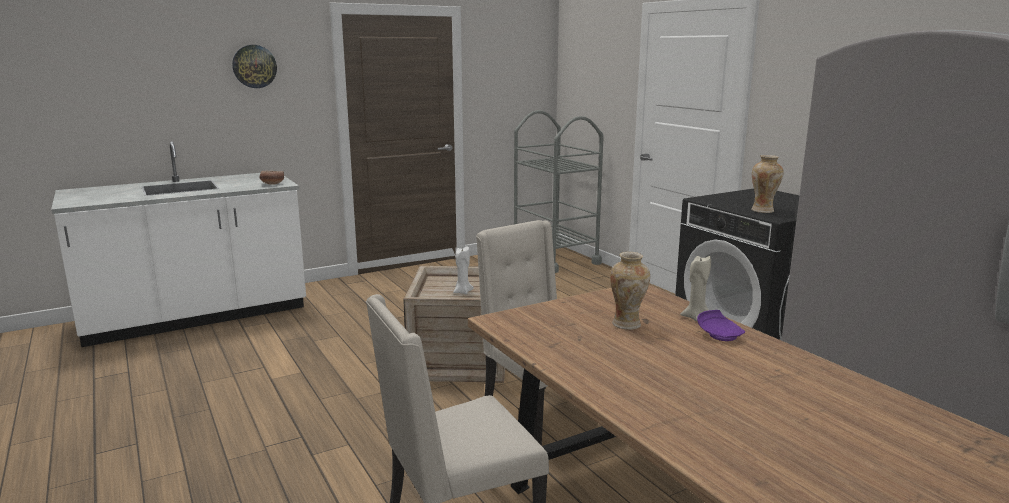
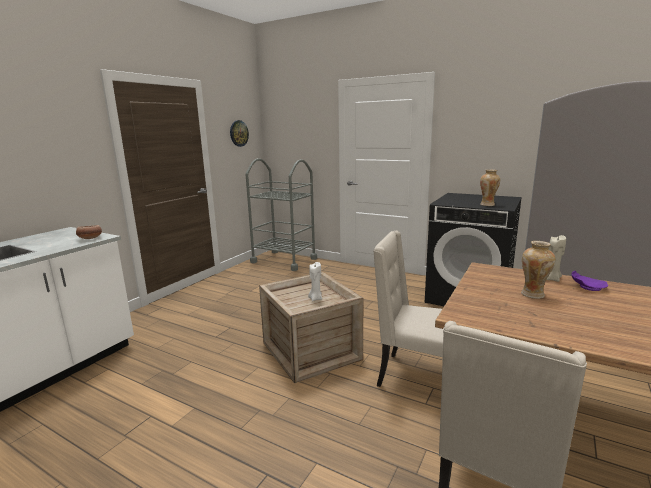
camera: 30 degrees left, 0 degrees up
(254, 66) = (35, 127): wall clock -> wall clock (238, 133)

